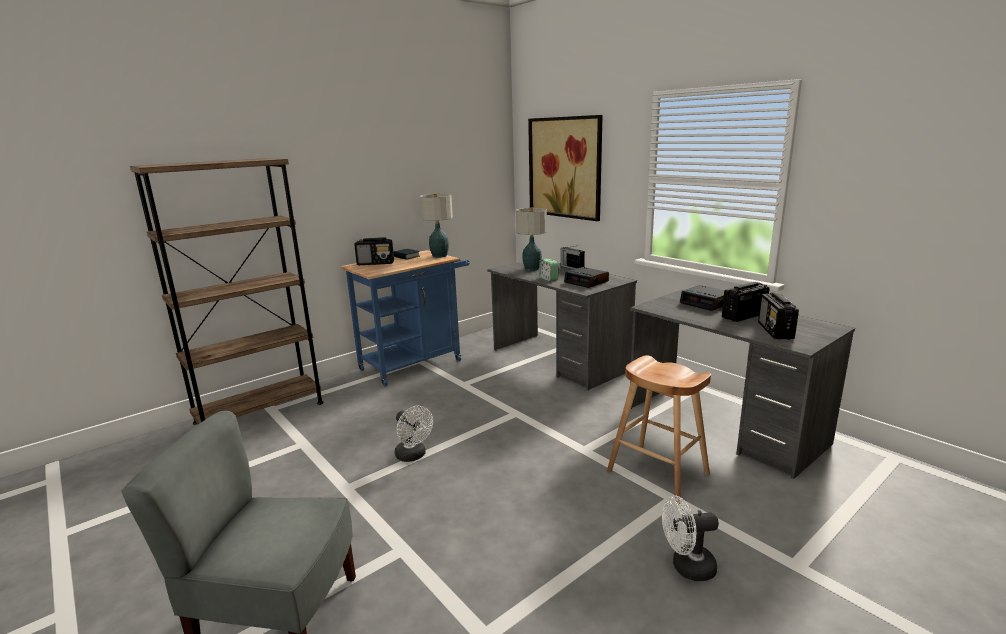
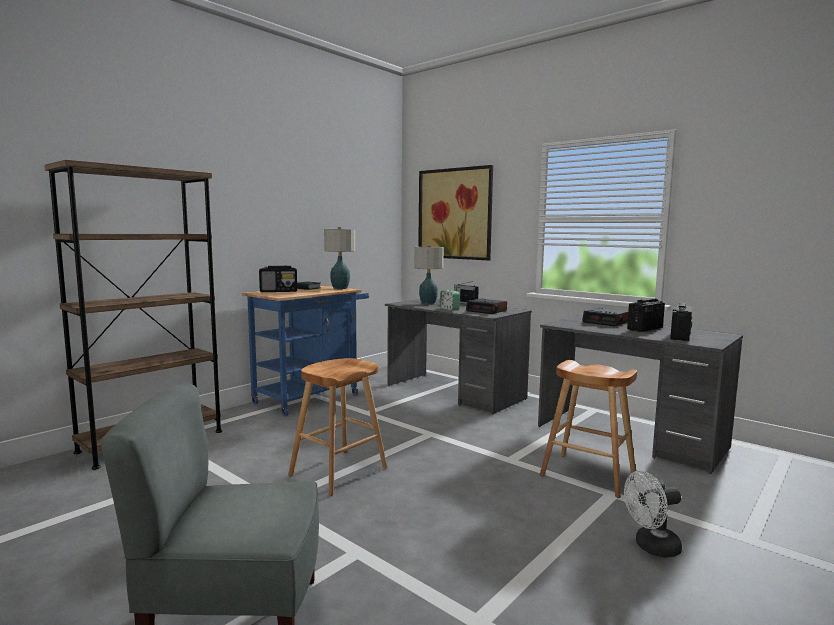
camera: 10 degrees left, 10 degrees down
(413, 456) = (338, 472): white fan -> brown stool
(775, 331) = (680, 337): radio -> radio turned 150 degrees counterclockwise

